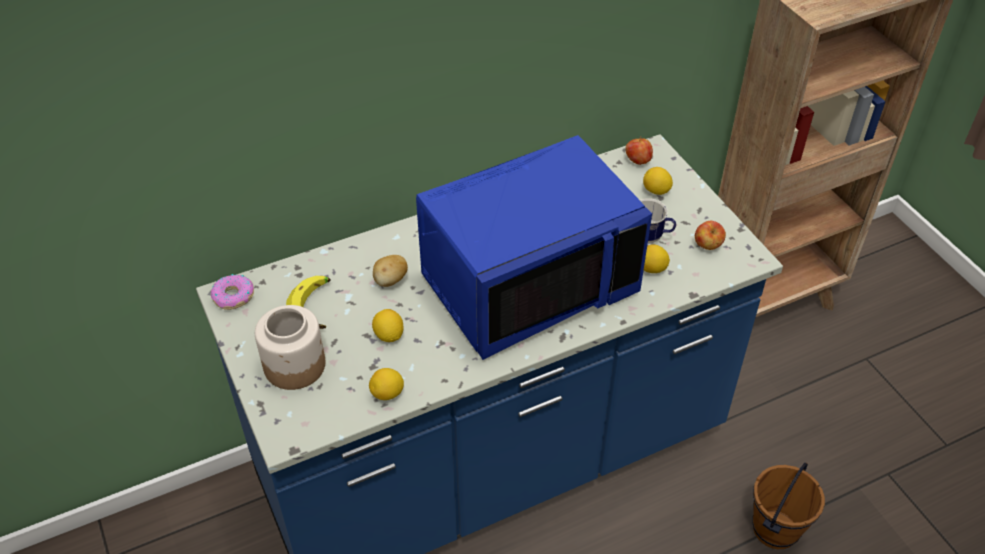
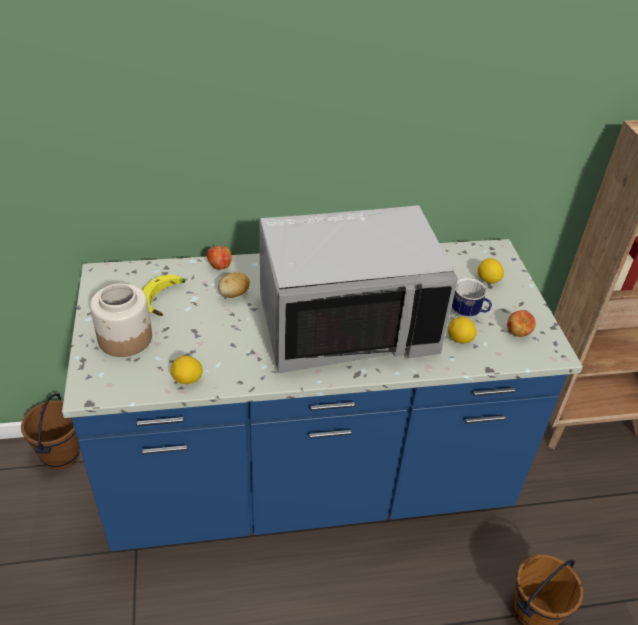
camera: 15 degrees right, 5 degrees down
(190, 514) = (61, 455): none -> brown bucket
(233, 296) = (106, 276): donut -> none
(389, 335) = (212, 335): lemon -> none
(528, 283) = (347, 324): blue microwave -> grey microwave
(637, 161) = (481, 254): apple -> apple (220, 266)

